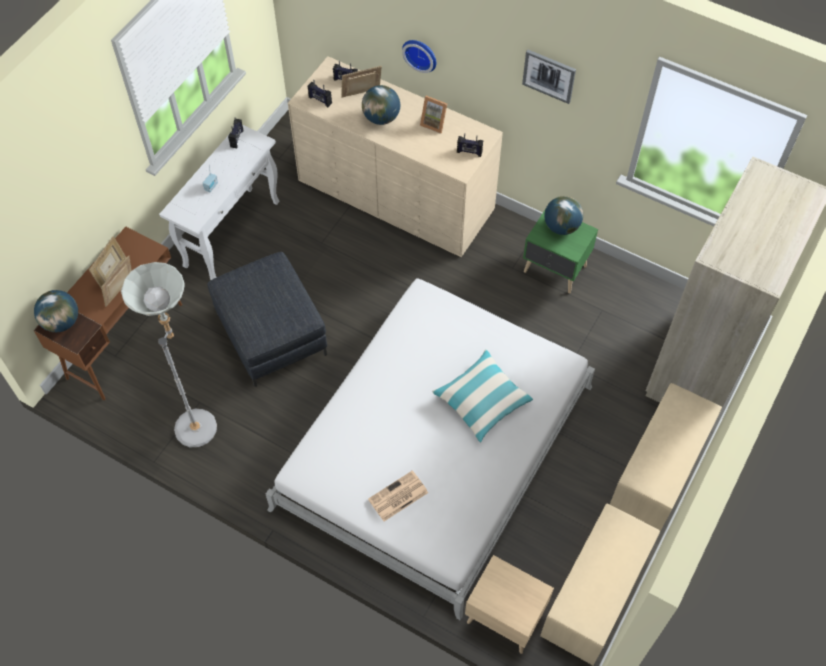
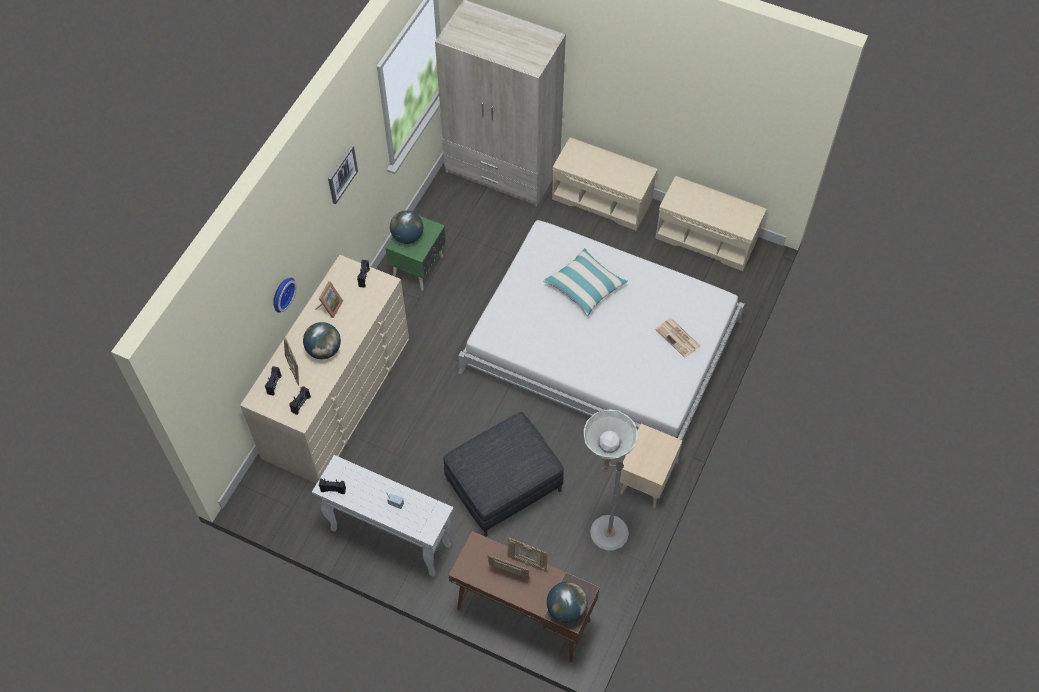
camera: 95 degrees left, 0 degrees up
(504, 616) = (733, 293): beige nightstand -> beige nightstand (645, 480)

